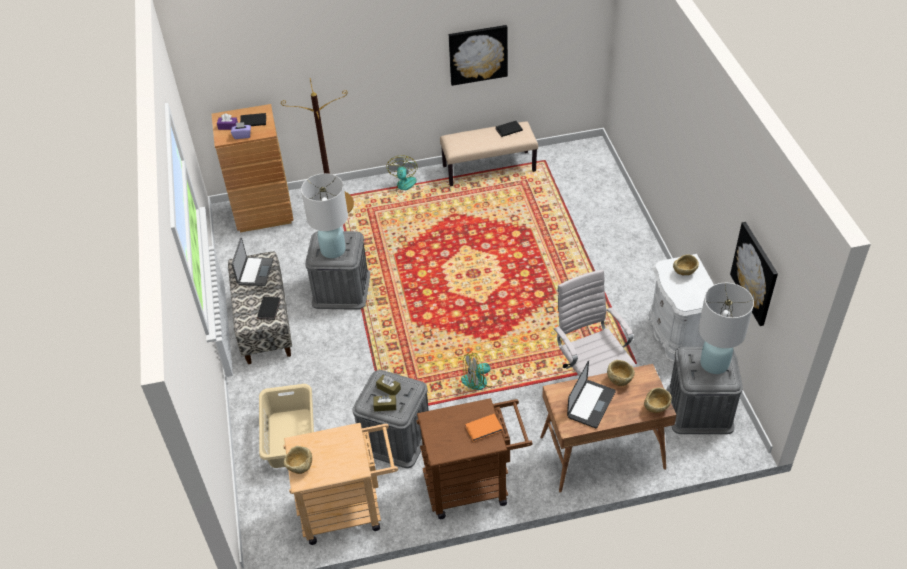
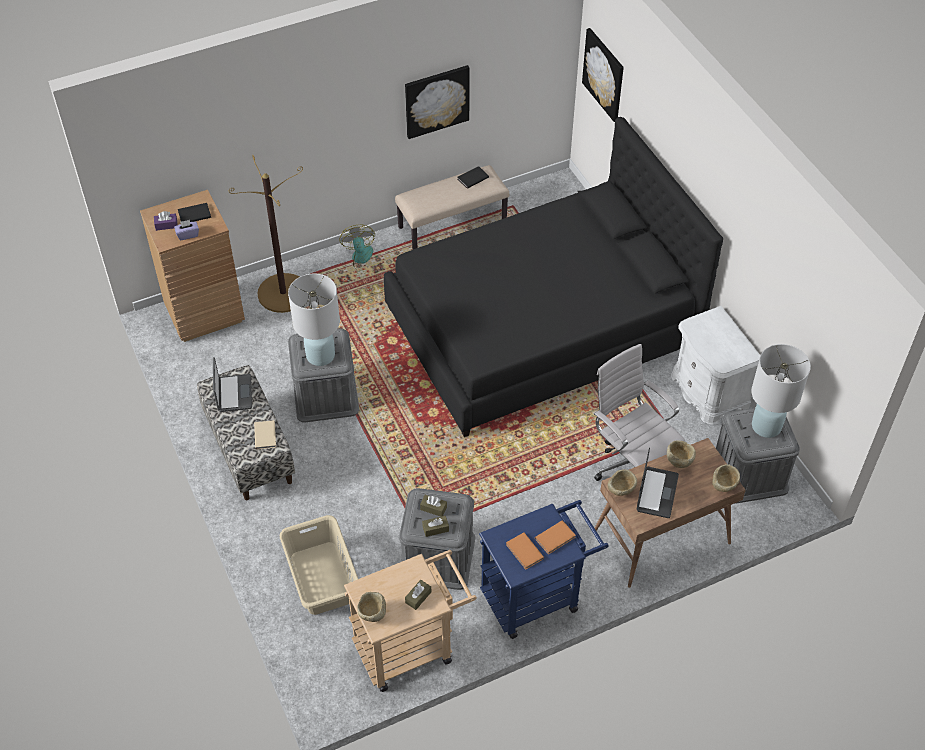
camera: 15 degrees left, 5 degrees up
(270, 308) = (266, 435): black book -> beige book
(345, 459) = (418, 597): none -> brown tissue box
(452, 436) = (524, 552): none -> orange book
(474, 485) = (537, 595): brown cart -> blue cart
(480, 380) = (512, 478): fan -> none
(543, 260) = (542, 328): none -> black bed
(684, 272) = (713, 329): beige bowl -> beige bowl (621, 490)
(755, 273) = (803, 329): picture -> picture (604, 74)

